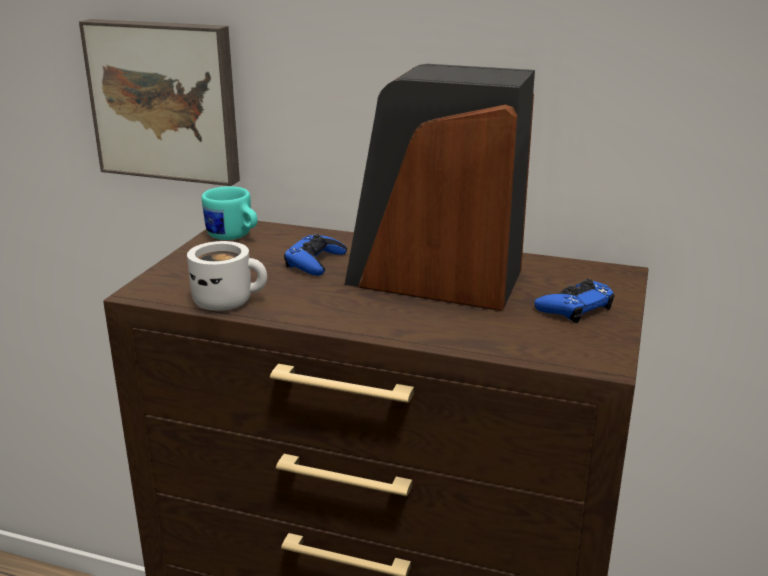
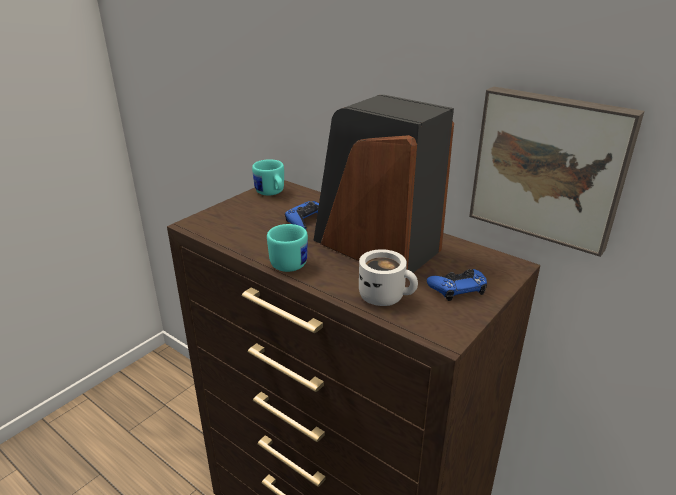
camera: 20 degrees right, 5 degrees up
(166, 100) = (249, 97): picture -> picture (549, 167)
(228, 300) = (235, 239): white mug -> white mug (386, 296)
(333, 314) = (290, 261): none -> turquoise mug

